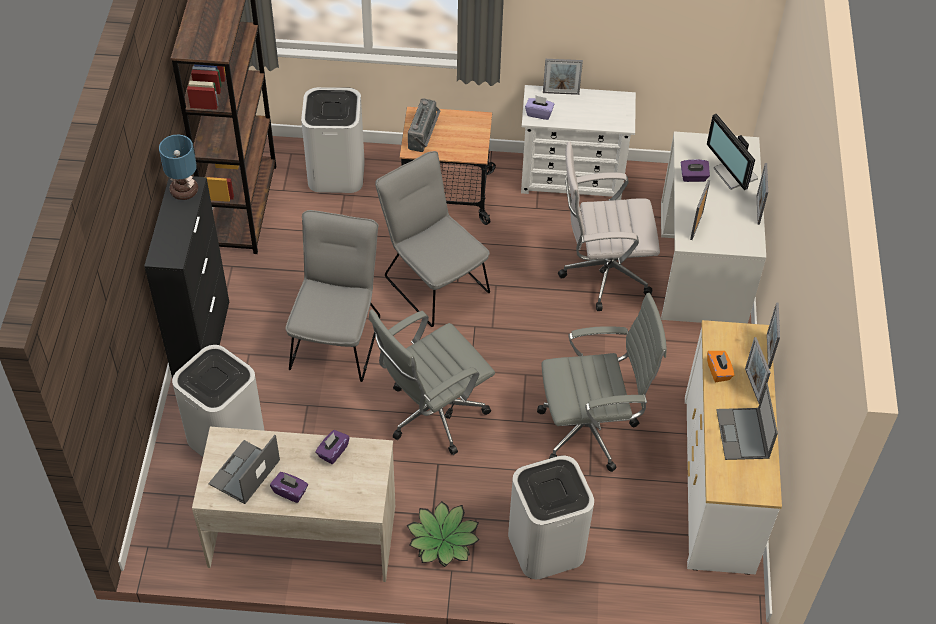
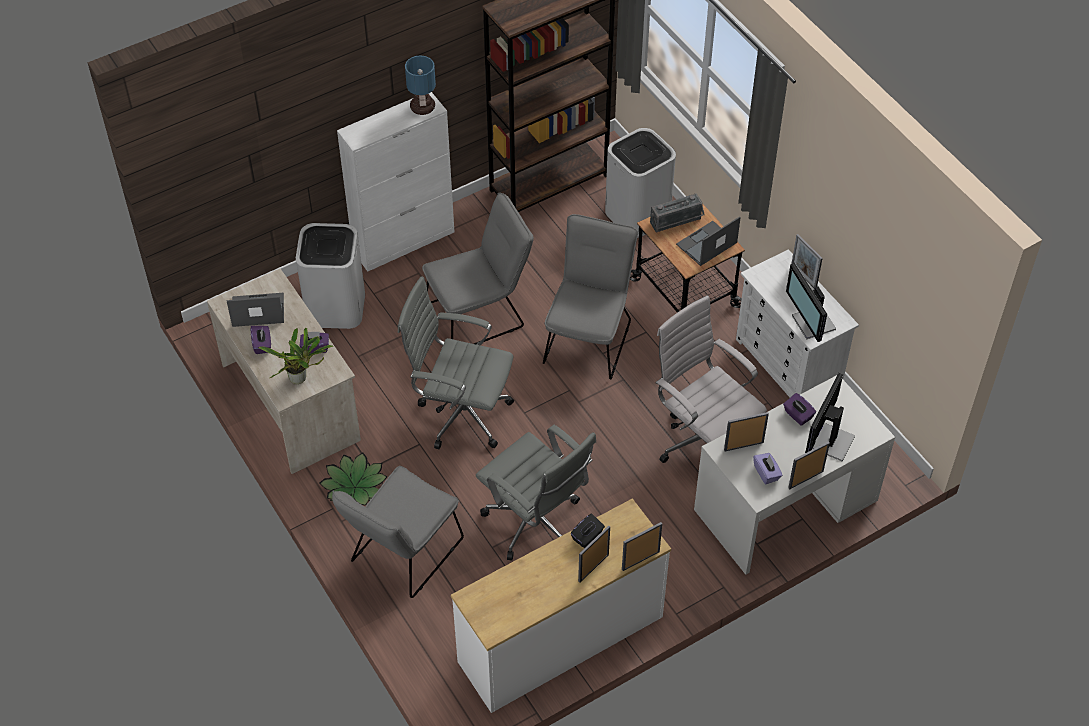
camera: 55 degrees right, 0 degrees up
(203, 343) = (404, 241): black cabinet -> white cabinet
(359, 484) = (300, 379): none -> potted plant
(539, 113) = (765, 276): purple tissue box -> purple tissue box (766, 473)
(546, 546) = (402, 555): white trash can -> grey chair
(611, 116) = (812, 323): none -> monitor
(718, 371) = (587, 537): orange tissue box -> black tissue box
(743, 435) = (536, 586): laptop -> laptop (706, 244)

